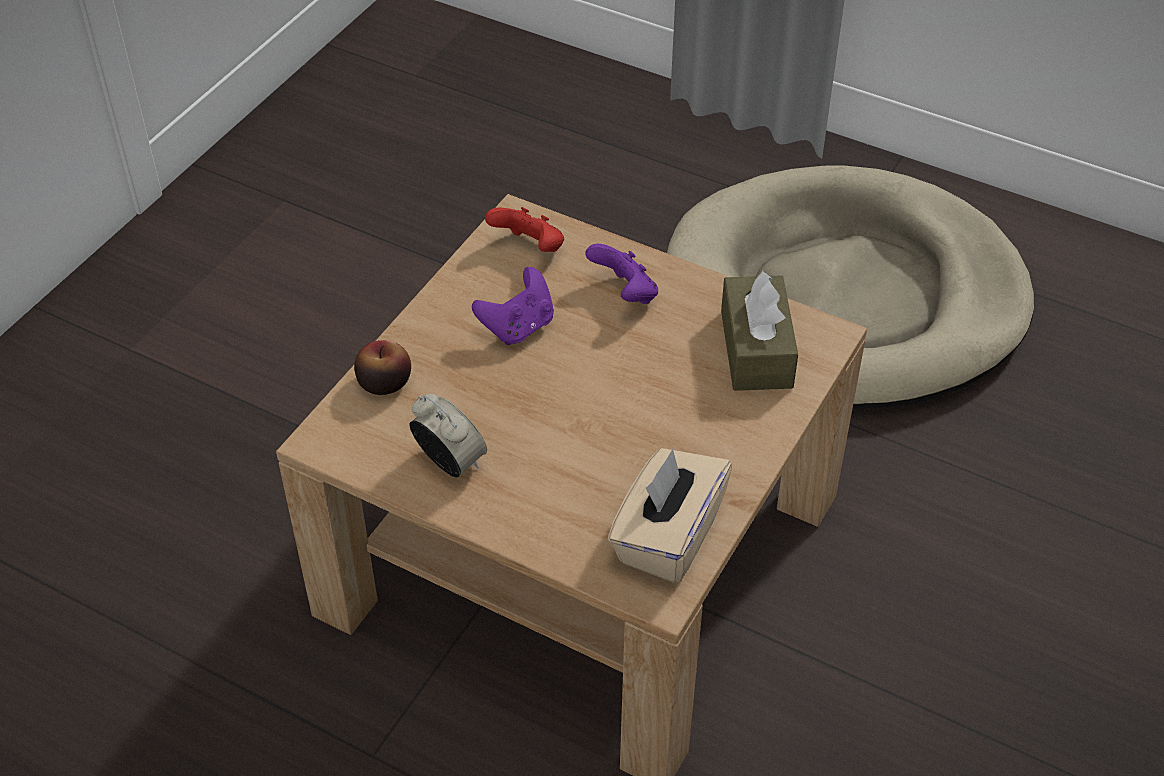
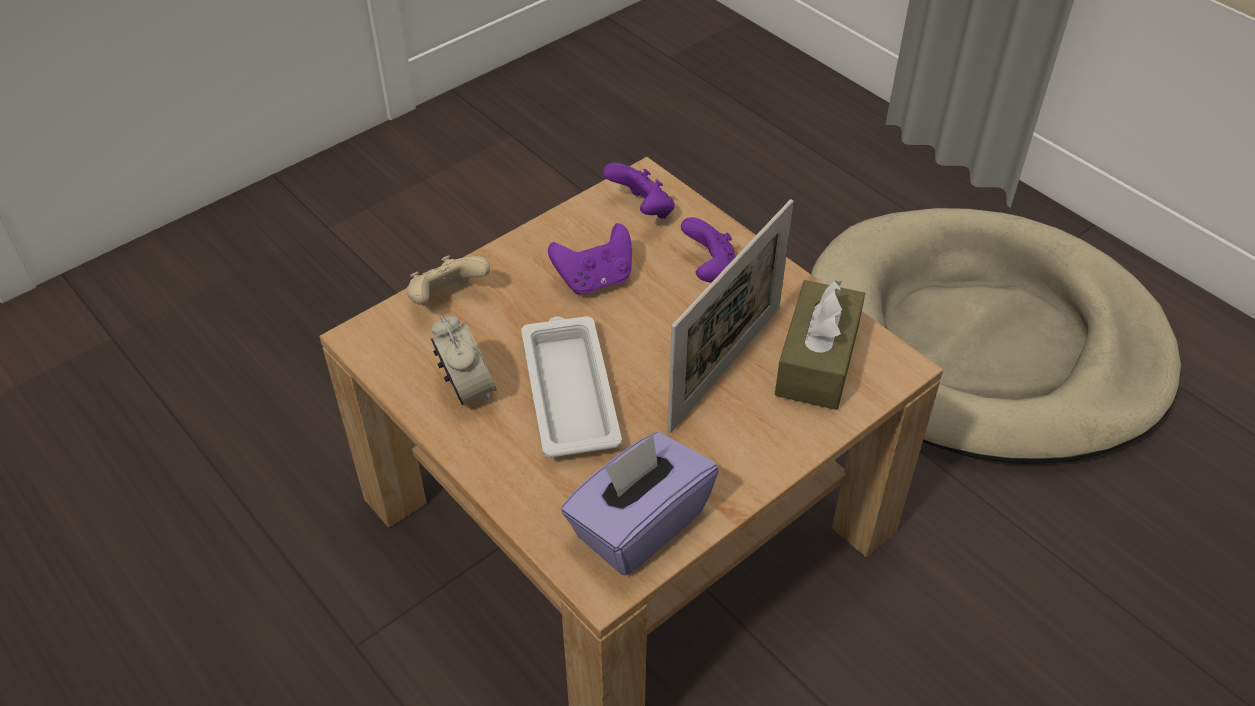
camera: 20 degrees right, 0 degrees up
(384, 382) = (447, 299): apple -> beige game controller
(529, 248) = (642, 210): red game controller -> purple game controller
(546, 437) = (569, 391): none -> white tray
(667, 537) = (638, 524): beige tissue box -> purple tissue box
(678, 377) = (725, 367): none -> picture frame

